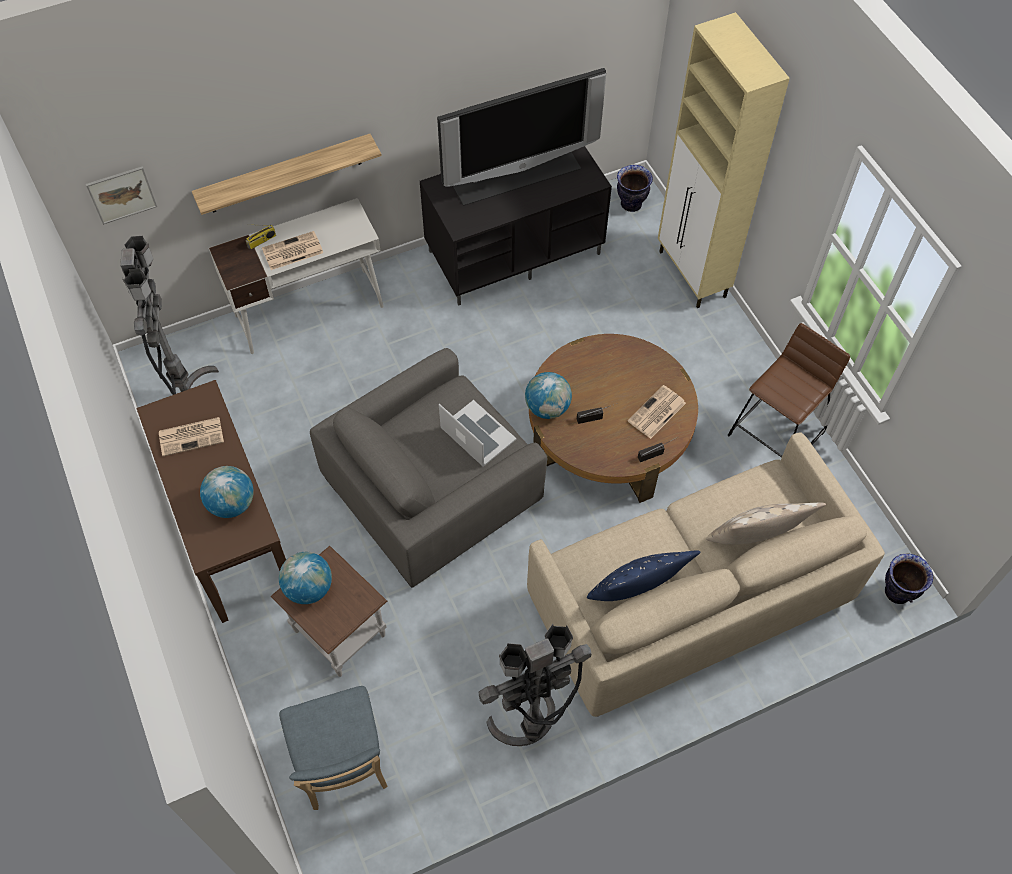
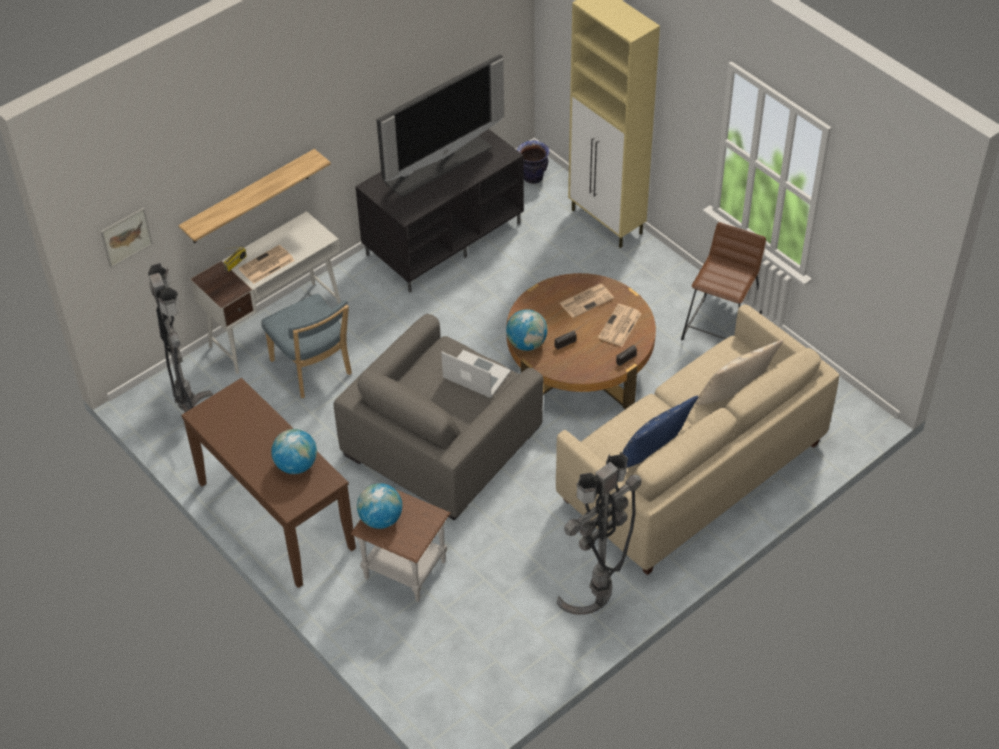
camera: 15 degrees left, 10 degrees down
(192, 436) = (240, 424): newspaper -> newspaper (586, 300)
(342, 766) = (446, 666): blue chair -> blue chair (313, 370)
(897, 592) = (859, 424): vase -> none

